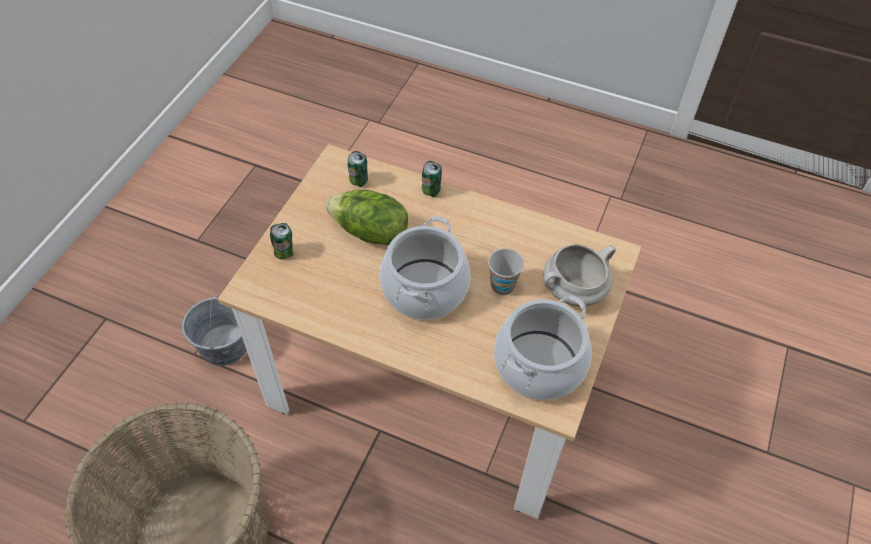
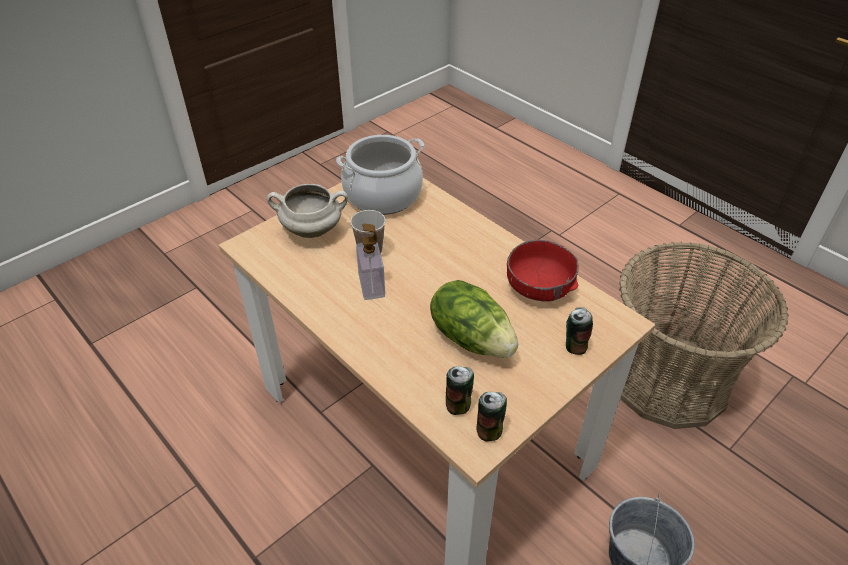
camera: 155 degrees left, 10 degrees down
(330, 302) = (538, 286): none -> red bowl
(424, 289) = (443, 270): cooking pot -> none
(431, 191) = (378, 362): can -> can (489, 430)
(477, 251) = (371, 285): none -> soap dispenser

